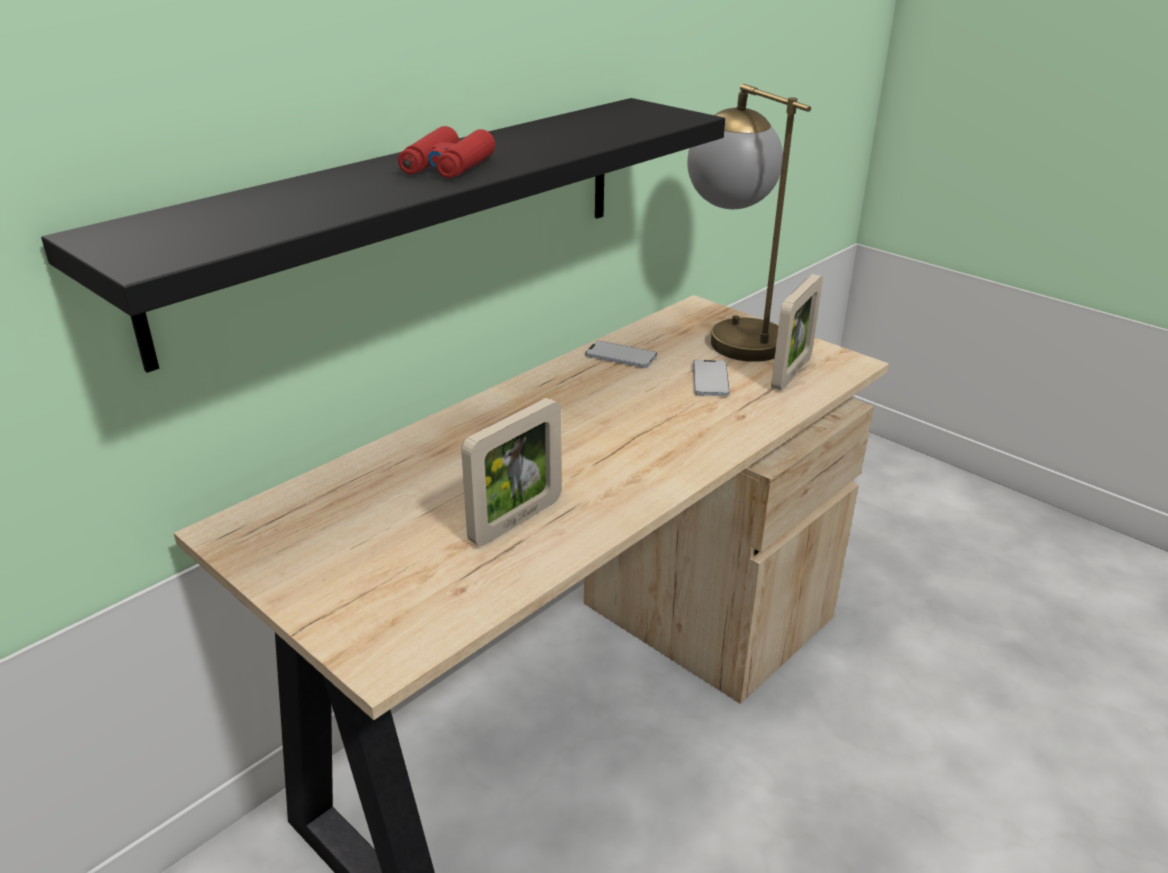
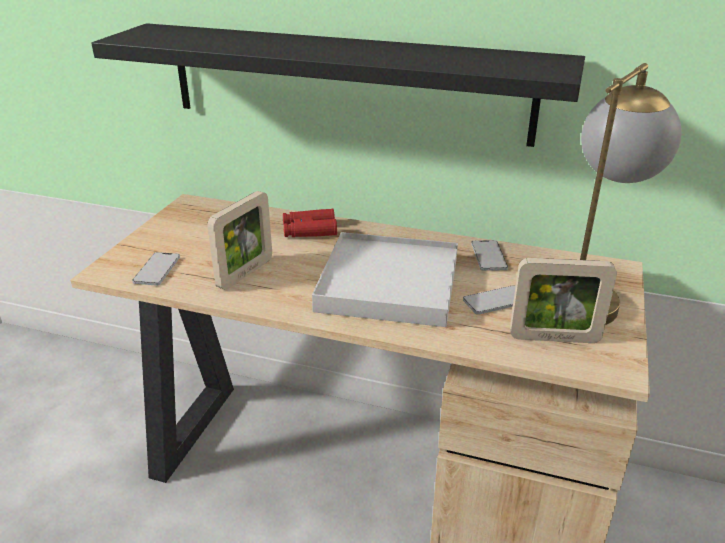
camera: 65 degrees right, 0 degrees up
(431, 600) = (157, 270): none -> phone
(447, 167) = (323, 48): red binoculars -> red binoculars (309, 230)
(516, 520) = (245, 273): picture frame -> picture frame turned 75 degrees counterclockwise
(629, 426) = (389, 283): none -> white tray

